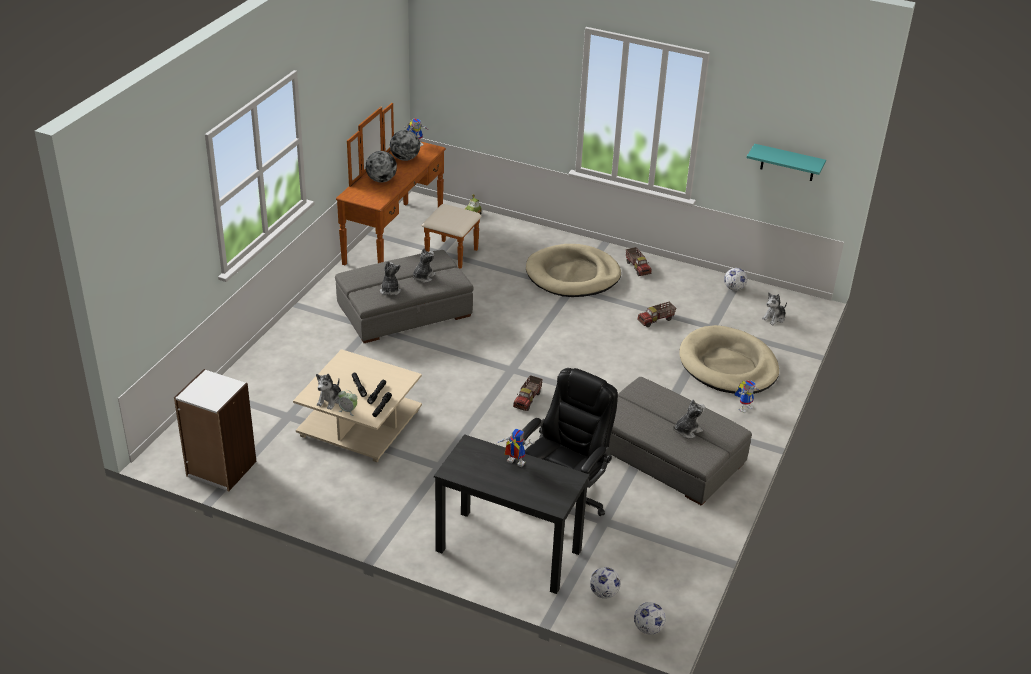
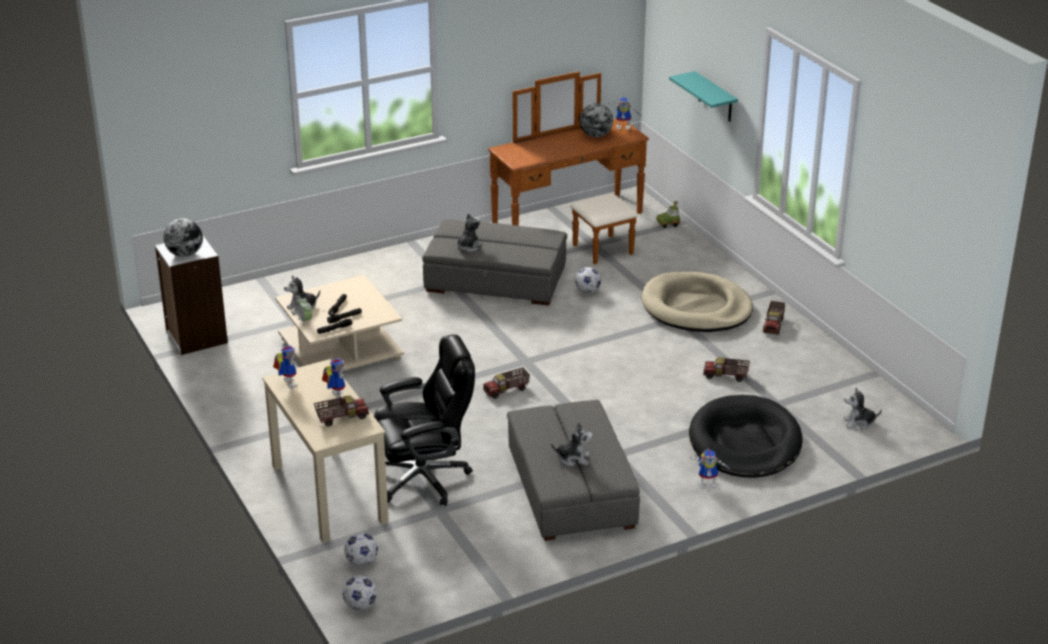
camera: 40 degrees right, 5 degrees down
(381, 180) = (548, 146): globe -> globe (185, 254)
(423, 277) = (512, 246): plush toy -> none
(460, 471) = (287, 383): none -> toy robot
(508, 550) = (328, 493): black desk -> beige desk
(543, 479) = (341, 418): none -> toy truck
(728, 365) = (745, 442): beige dog bed -> black dog bed
(734, 288) = (853, 381): football -> football (588, 291)
(788, 163) = (919, 237): turquoise shelf -> turquoise shelf (715, 97)

